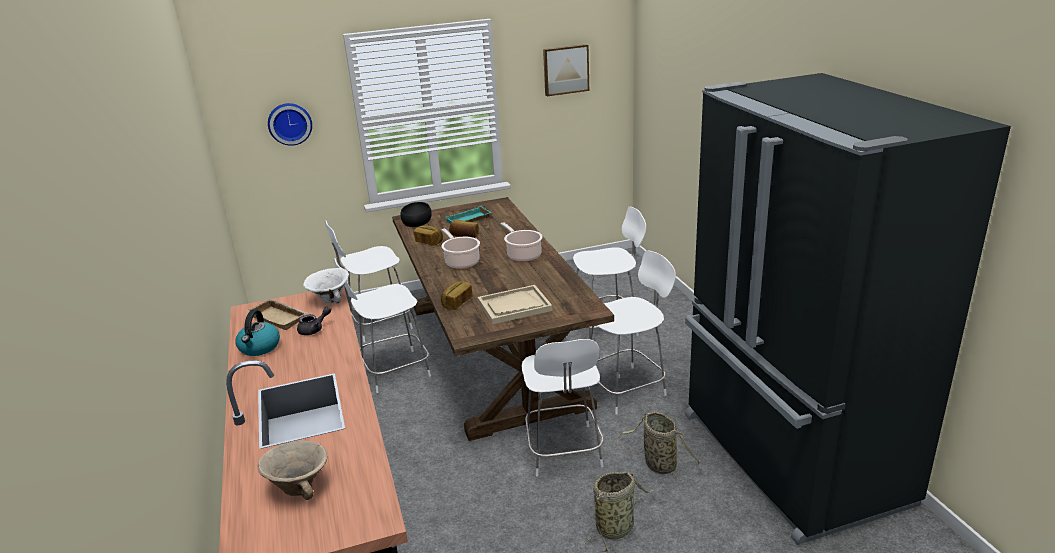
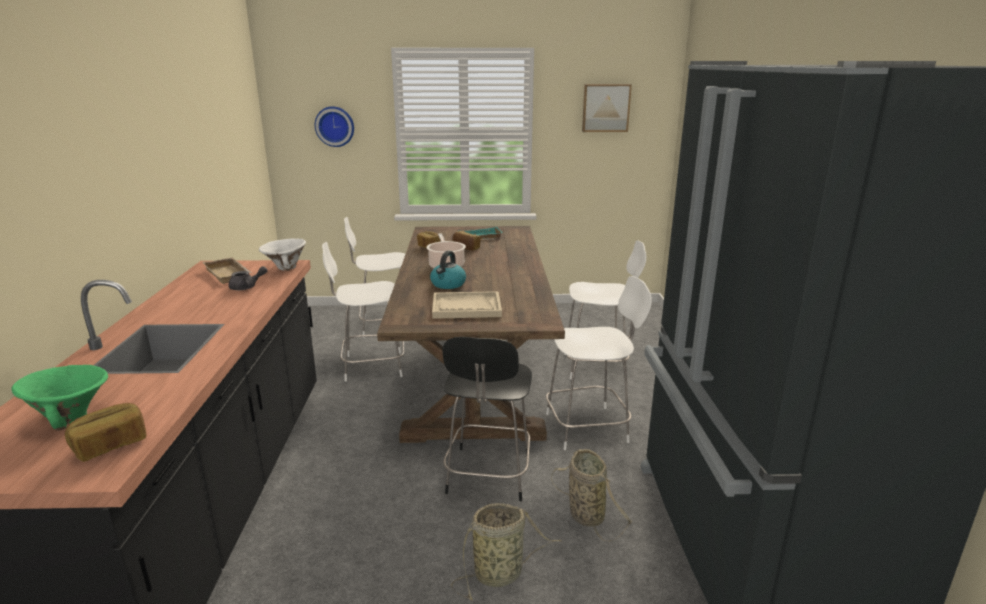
camera: 15 degrees right, 5 degrees down
(259, 348) = (185, 293): kettle -> kettle (448, 284)
(300, 487) = (73, 417): beige bowl -> green bowl
(417, 220) = (434, 231): black bowl -> none
(456, 303) = (413, 296): bread -> bread (111, 445)
(523, 255) = (509, 268): cooking pot -> none
(564, 452) = (488, 476): white chair -> black chair

